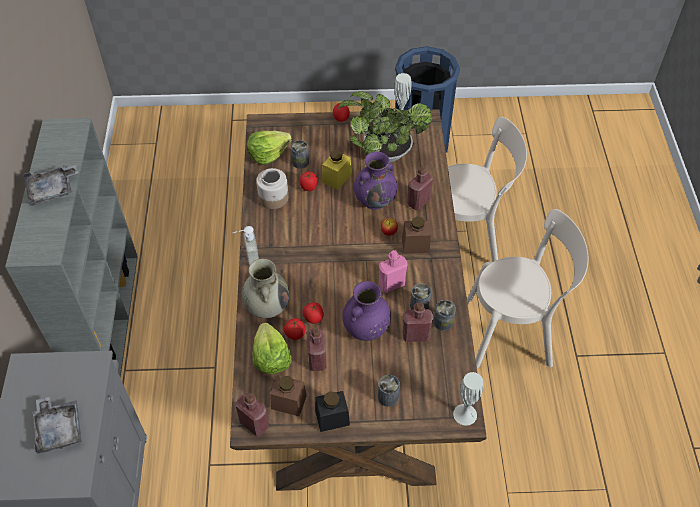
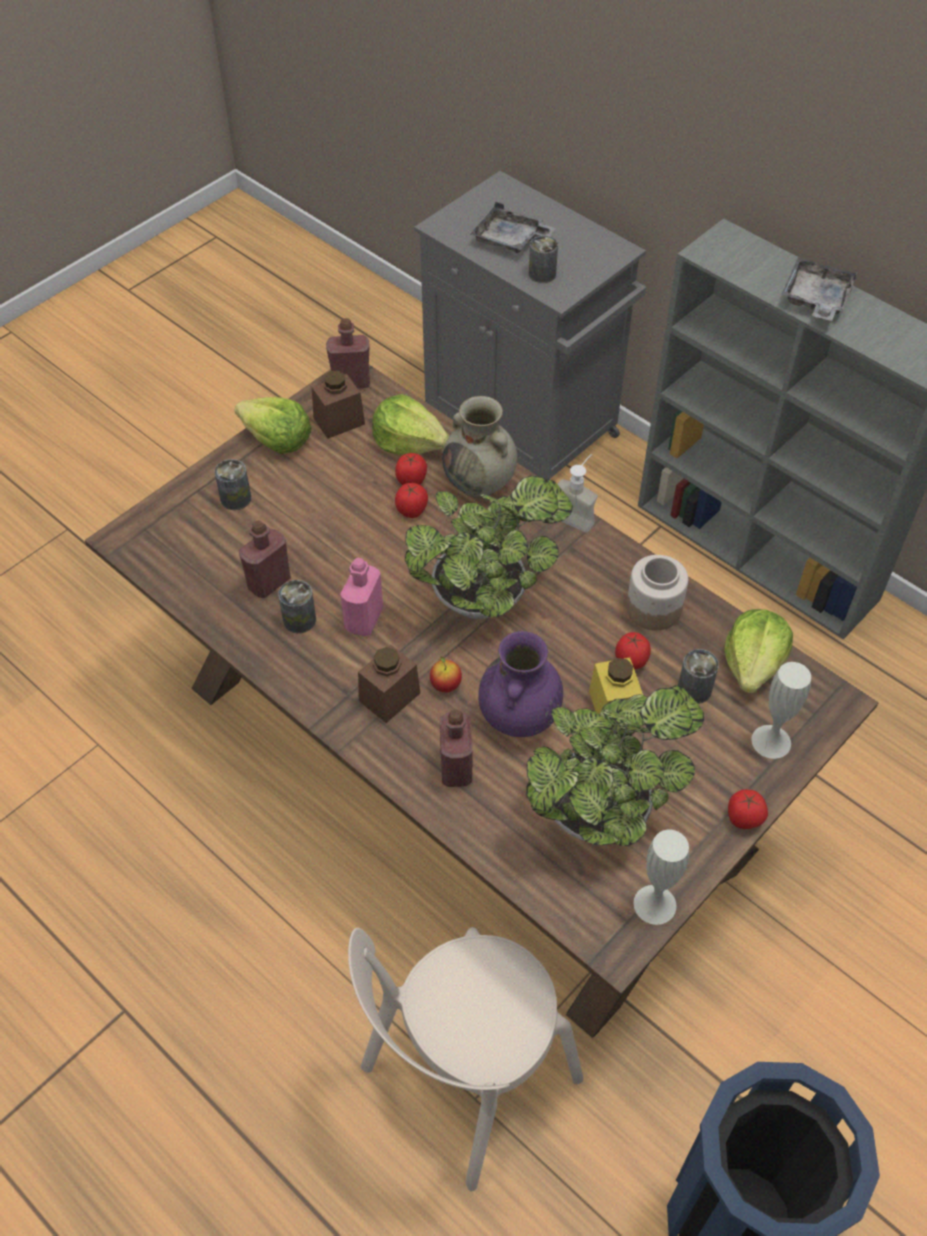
camera: 135 degrees right, 0 degrees up
(317, 360) = (356, 476): red bottle -> none
(330, 254) = (485, 596): none -> potted plant
(332, 418) = (277, 440): black jar -> lettuce
(366, 329) = (337, 545): purple vase -> none
(443, 322) = (249, 623): can -> can (542, 274)
(465, 414) = (129, 543): white vase -> white vase (771, 741)
(513, 332) = (248, 967): beige chair -> none

